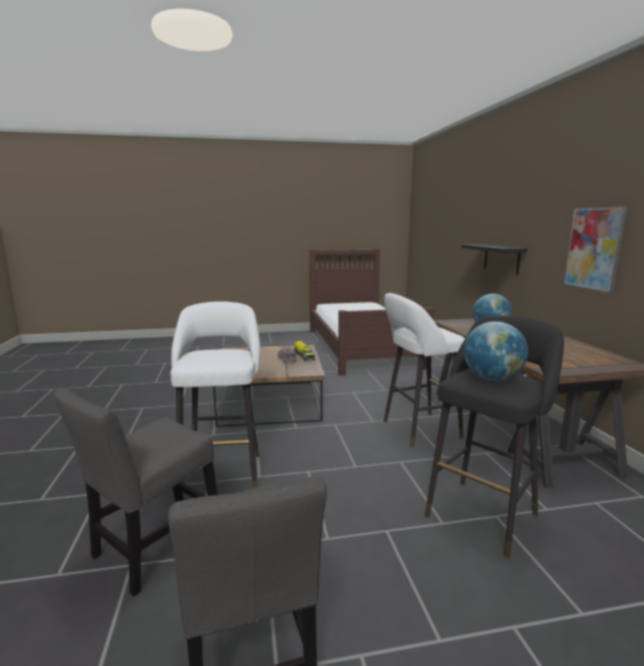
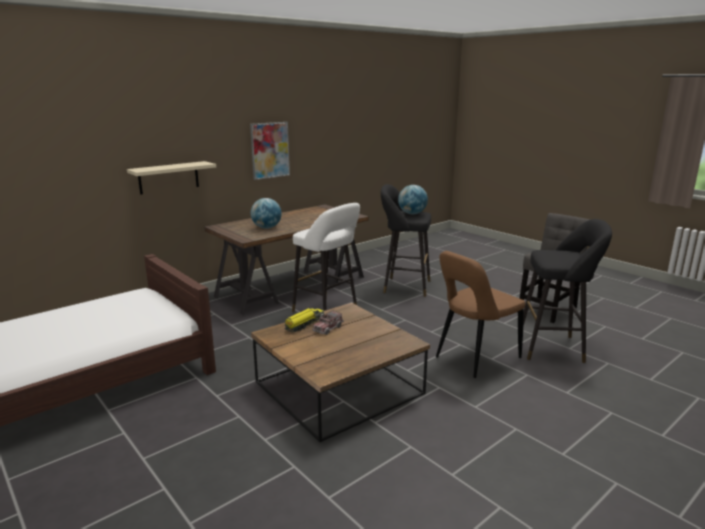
camera: 120 degrees left, 5 degrees up
(153, 549) = (554, 348): grey chair -> black stool
(223, 471) = (474, 358): white stool -> brown chair
(501, 258) = (168, 177): black shelf -> beige shelf

